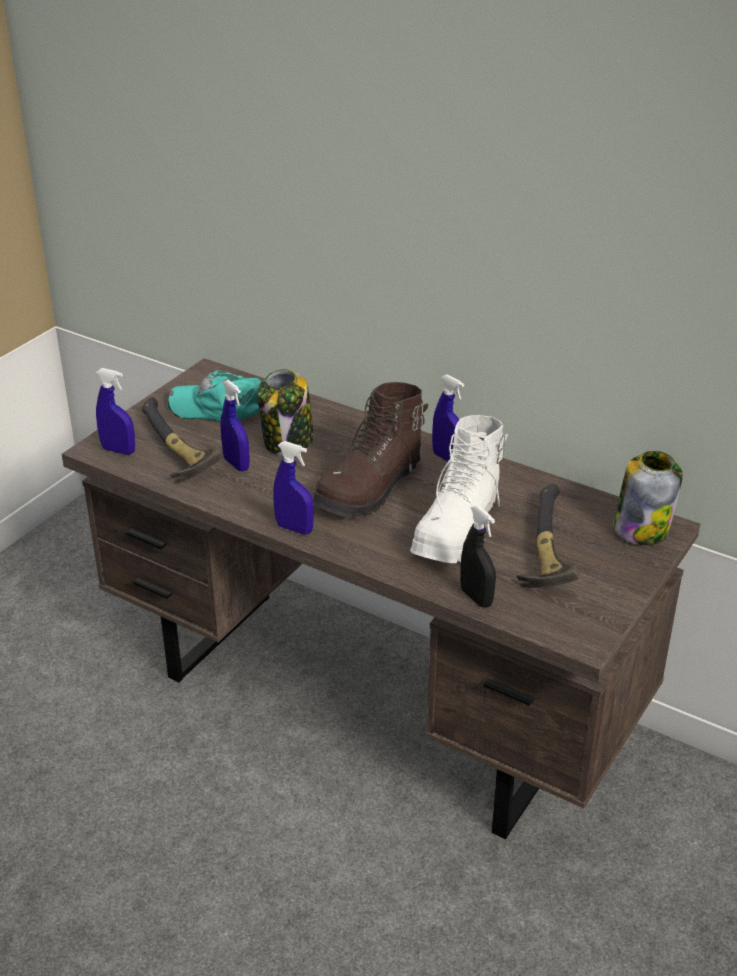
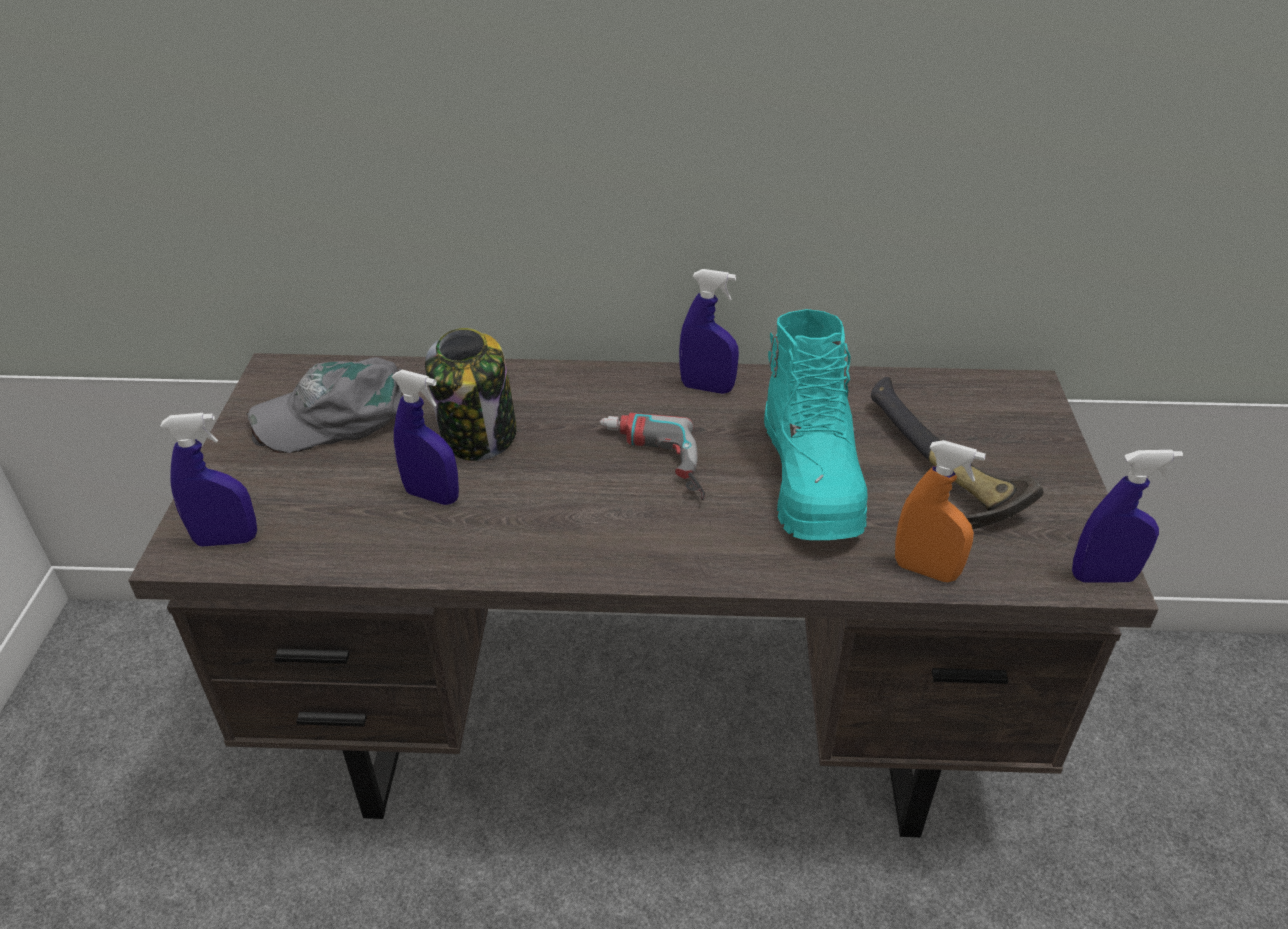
camera: 30 degrees left, 5 degrees up
(173, 451) = (319, 510): hammer -> none
(221, 405) = (337, 414): turquoise cap -> grey cap
(294, 528) = (600, 565): blue spray bottle -> blue spray bottle (1103, 577)
(371, 489) = (650, 464): brown boot -> power drill
(459, 529) = (811, 480): white boot -> turquoise boot
(476, 597) = (925, 570): black spray bottle -> orange spray bottle
(641, 528) = (1006, 399): jar -> none

